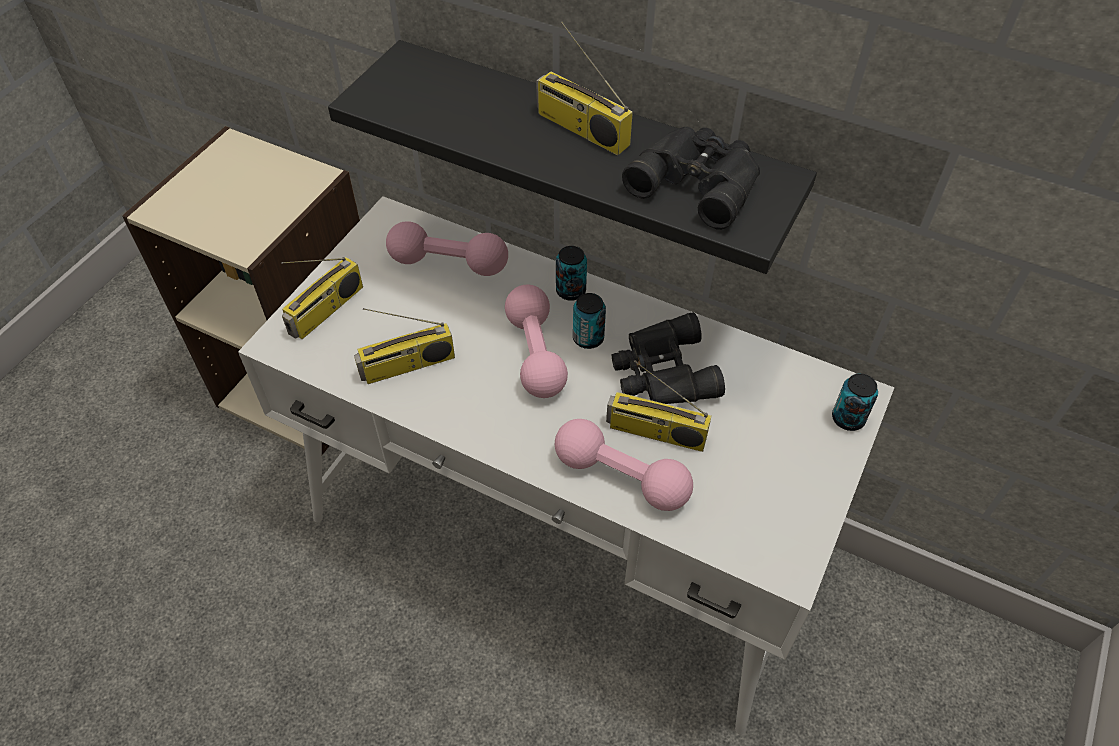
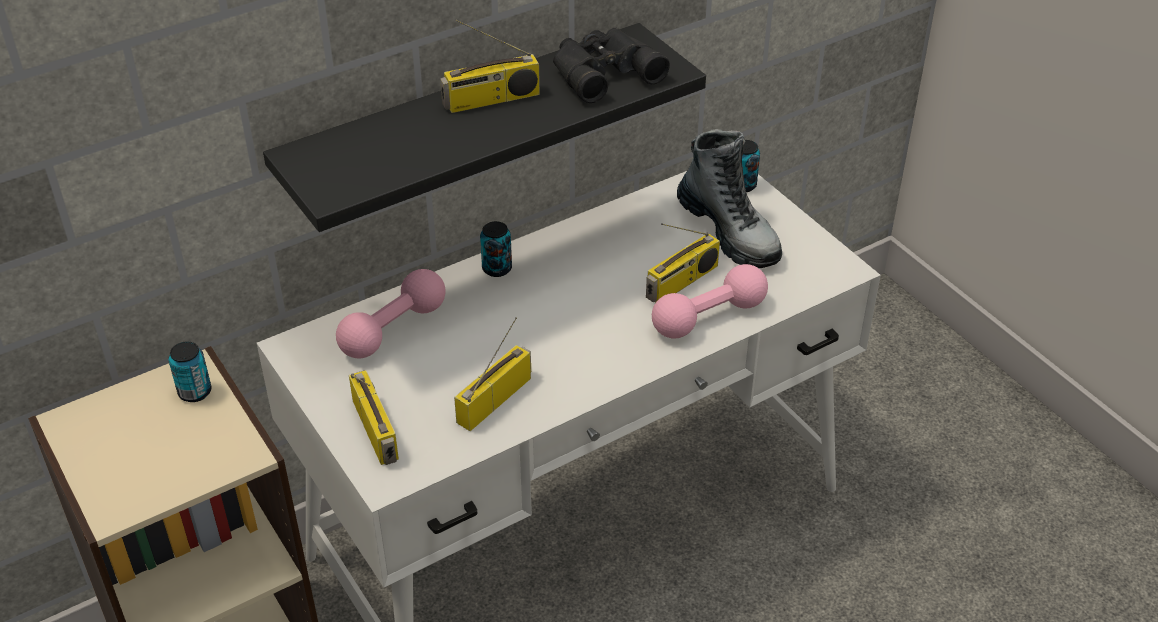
camera: 60 degrees left, 10 degrees down
(407, 366) = (494, 398): radio -> radio turned 150 degrees counterclockwise
(535, 354) = (548, 315): pink dumbbell -> none
(588, 338) = (557, 279): can -> can (195, 392)
(662, 372) = (626, 255): black binoculars -> none
(764, 438) = (729, 231): none -> boot

